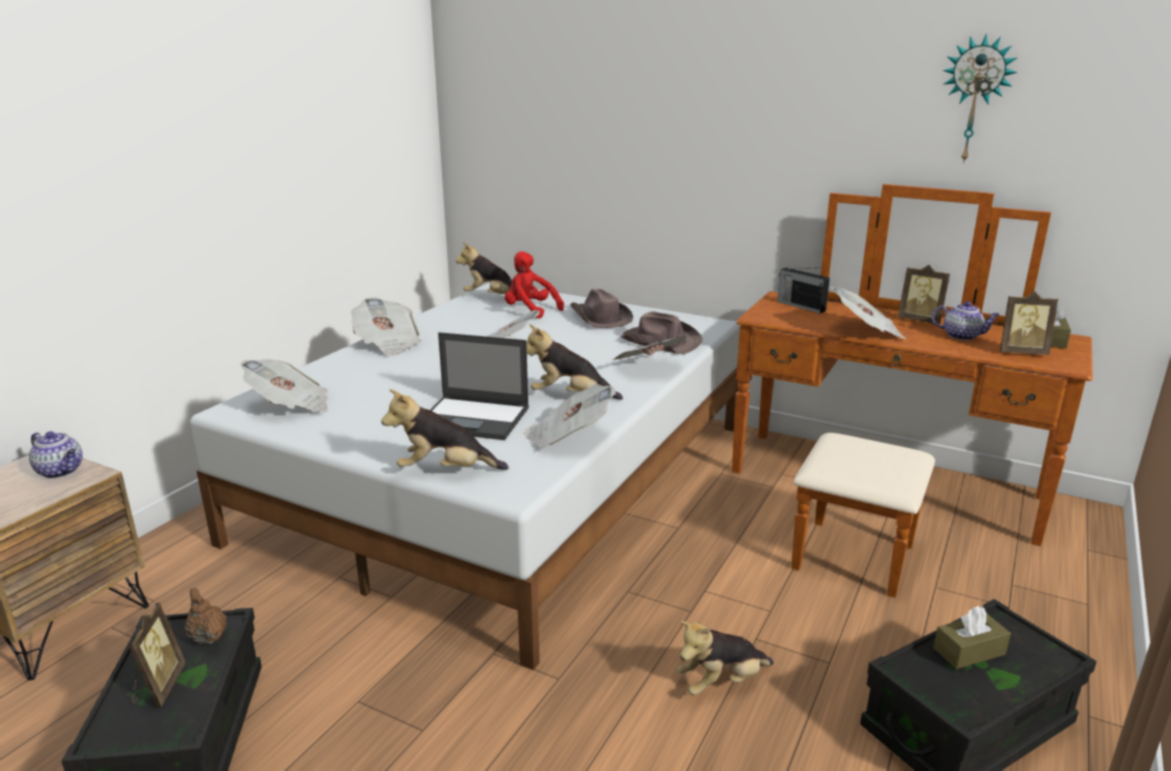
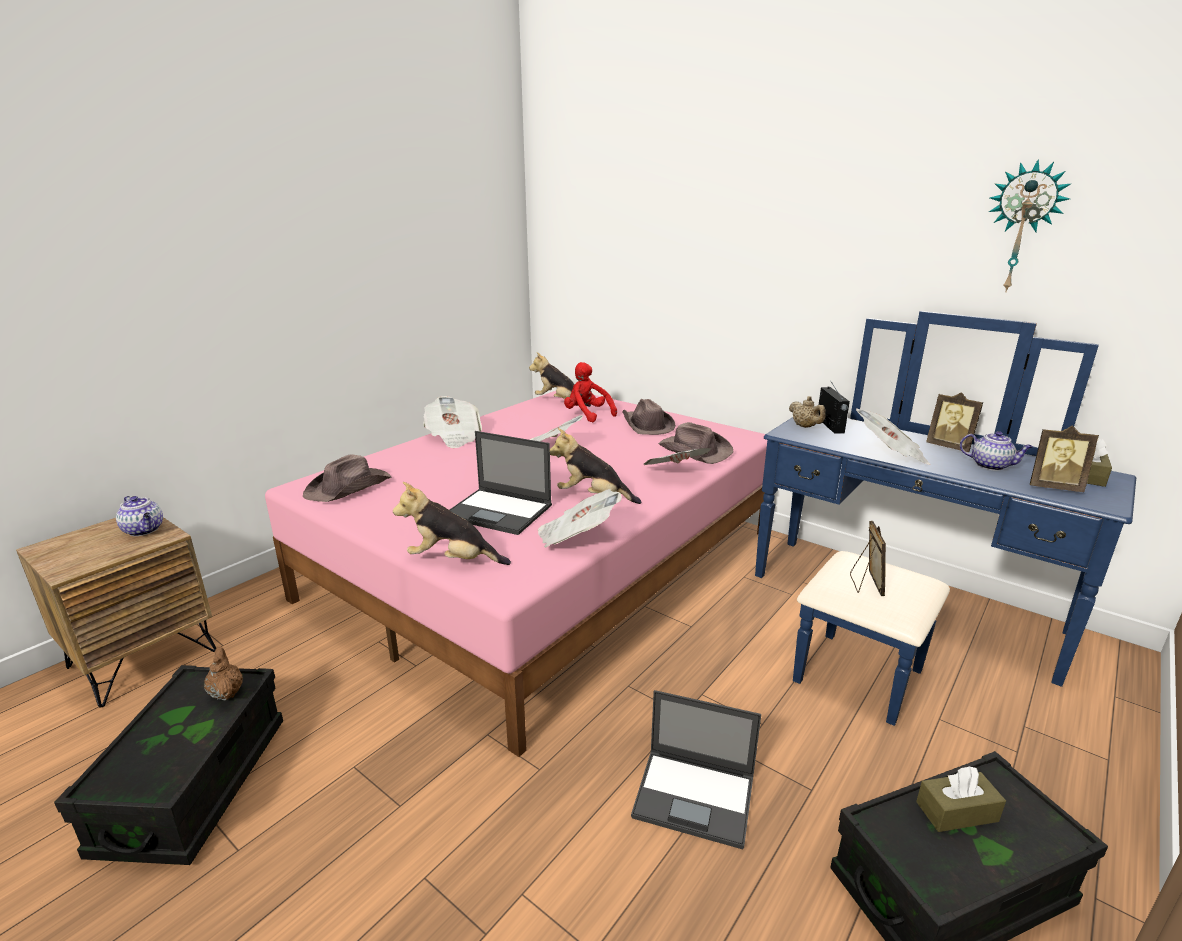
camera: 10 degrees right, 0 degrees up
(159, 687) = (166, 738): picture frame -> picture frame (865, 584)
(291, 406) = (349, 487): newspaper -> brown hat
(507, 480) = (549, 564): white bed -> pink bed
(721, 683) = (695, 797): plush toy -> laptop
(776, 309) = (805, 426): none -> beige teapot
(800, 306) = (830, 425): radio -> radio turned 150 degrees counterclockwise
(879, 499) = (895, 618): brown dresser -> blue dresser

